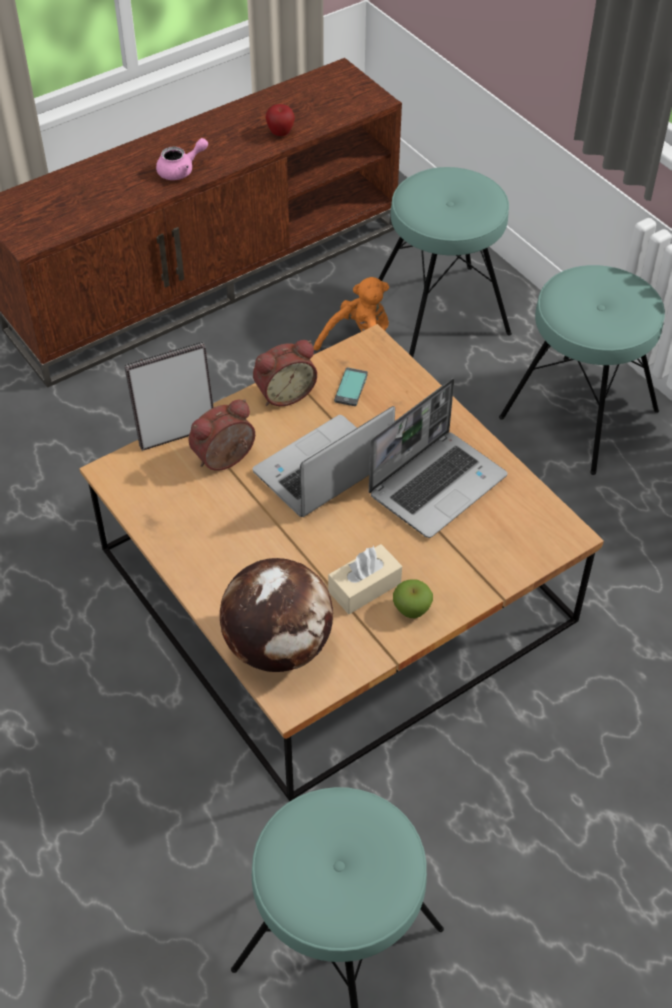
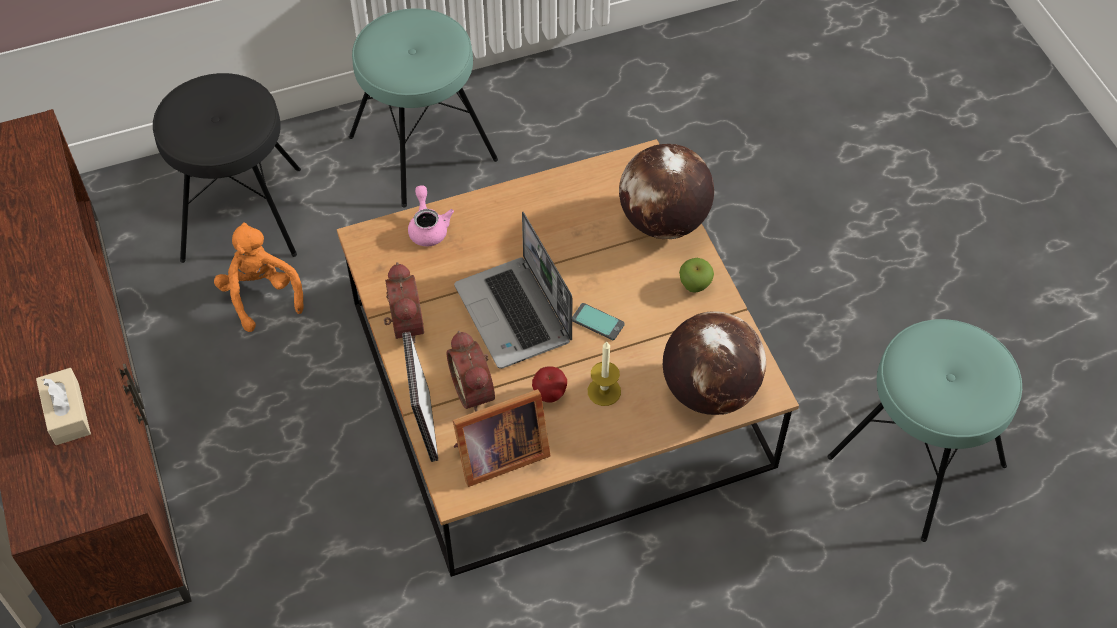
camera: 75 degrees left, 5 degrees up
(157, 491) = (497, 455): none -> picture frame
(181, 170) = (64, 327): pink teapot -> pink teapot (428, 227)
(252, 558) = (604, 391): none -> candle
(280, 133) = (47, 223): apple -> apple (549, 395)
(351, 388) = (416, 269): phone -> phone (598, 322)
(364, 587) = (661, 313): beige tissue box -> beige tissue box (67, 413)
(437, 484) = (560, 233): laptop -> none
(440, 311) = (241, 214): turquoise stool -> black stool
(488, 567) = (663, 221): none -> globe

